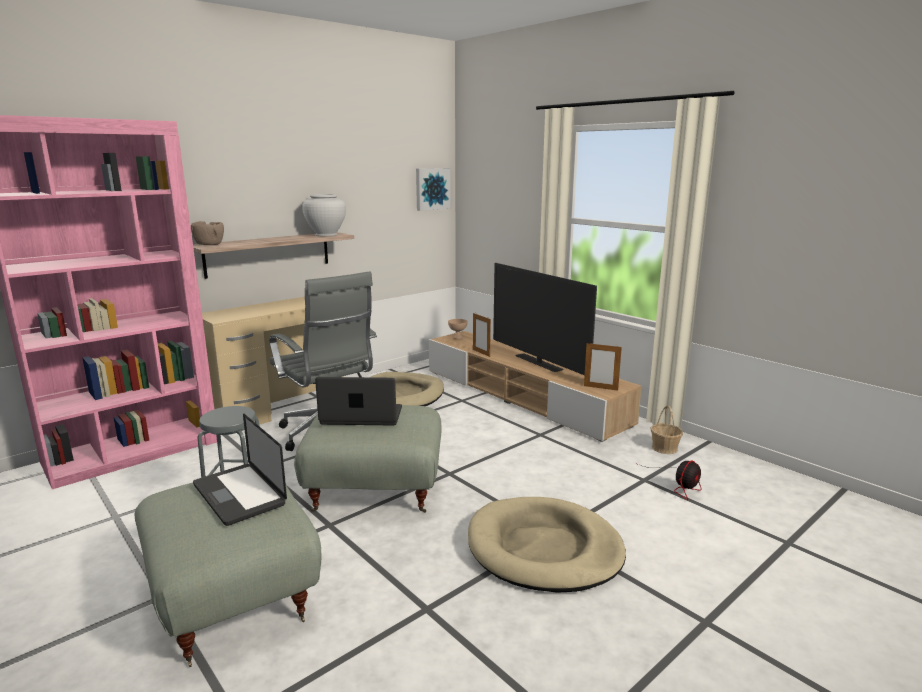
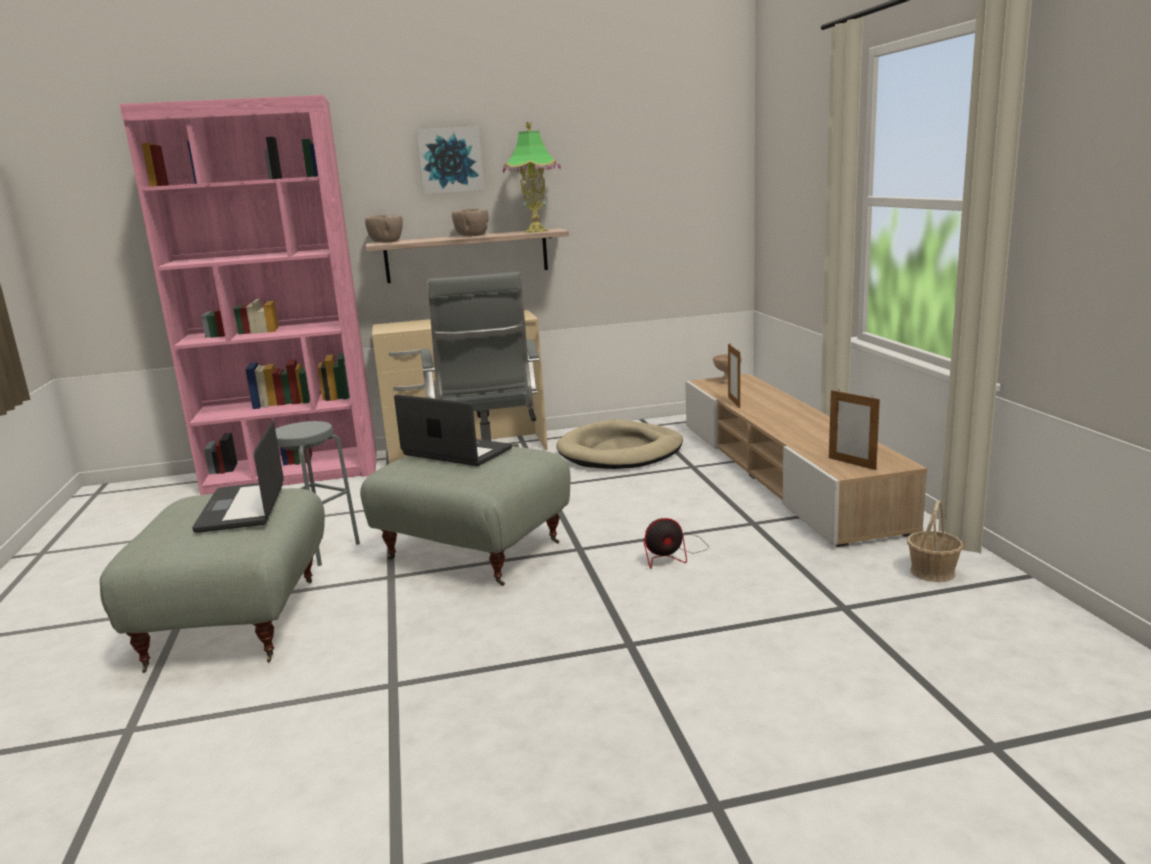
camera: 30 degrees right, 0 degrees up
(277, 238) = (471, 235): none -> brown bowl
(326, 235) = (536, 231): white vase -> table lamp
(432, 189) = (713, 167): picture -> picture (450, 160)
(538, 363) = (800, 422): television -> none
(544, 549) = (596, 658): beige dog bed -> none
(680, 485) = (897, 626): fan -> fan (672, 554)

